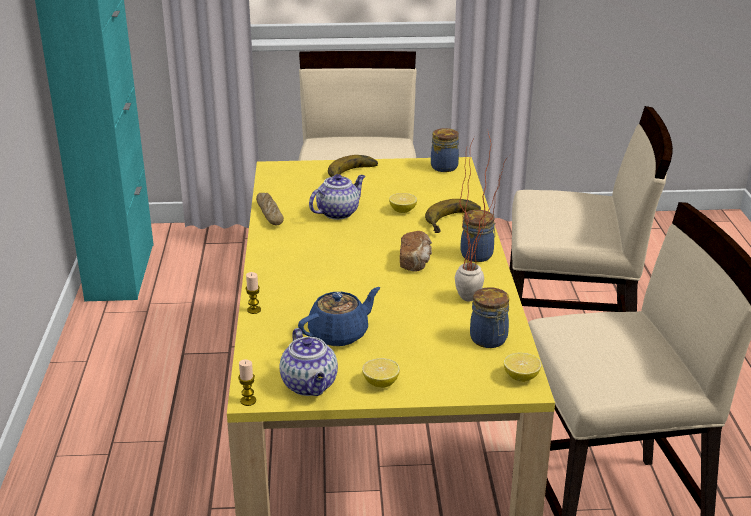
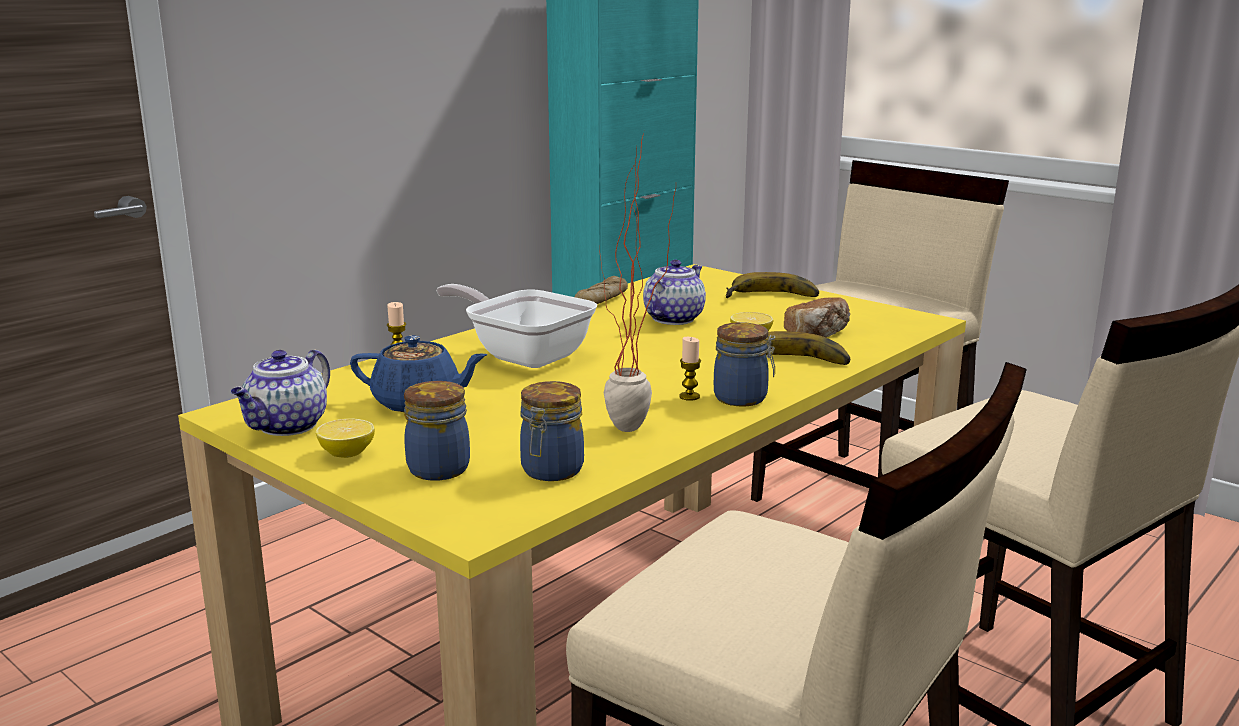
camera: 45 degrees right, 10 degrees down
(248, 401) = (214, 414): candle -> candle (689, 396)
(318, 275) = (523, 355): none -> frying pan
(338, 212) = (674, 318): teapot -> teapot turned 60 degrees counterclockwise
(415, 262) = (651, 379): bread -> bread (818, 335)
(443, 167) = (901, 318): jar -> jar (439, 468)
(521, 377) = (494, 519): lemon -> none

